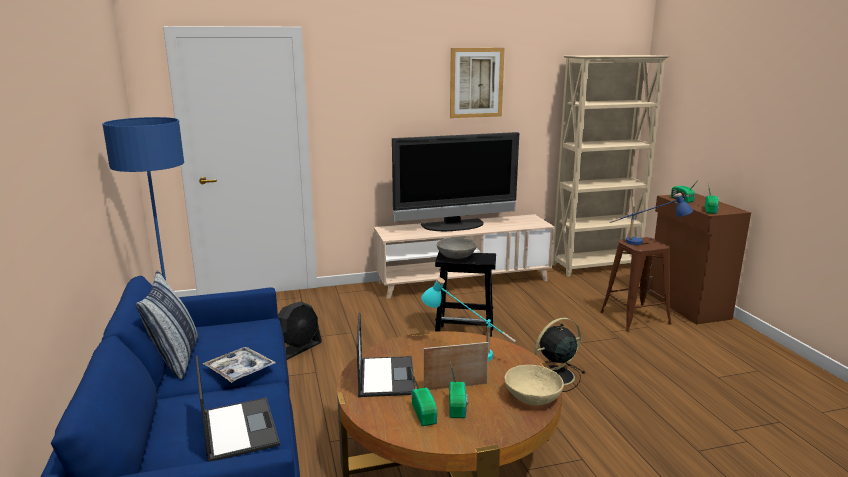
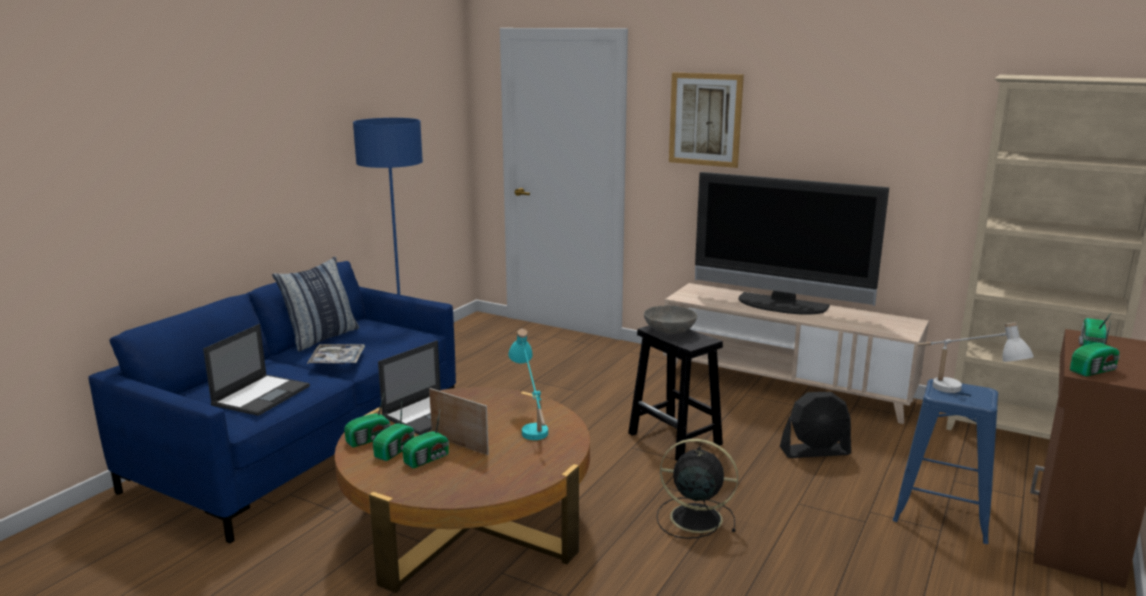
camera: 45 degrees right, 0 degrees up
(297, 349) = (508, 386): black fan -> black fan (815, 451)
(388, 416) = (370, 439): none -> radio
(476, 83) = (845, 109): picture -> picture (705, 119)
(533, 397) = (498, 484): beige bowl -> none
(635, 318) = (943, 513): brown stool -> blue stool
(646, 243) = (963, 395): blue table lamp -> white table lamp

